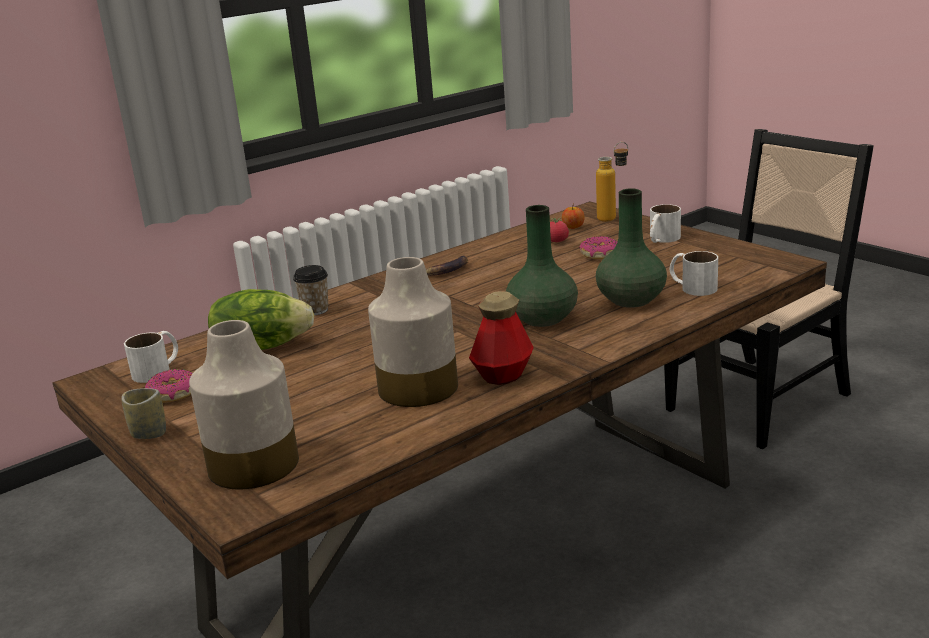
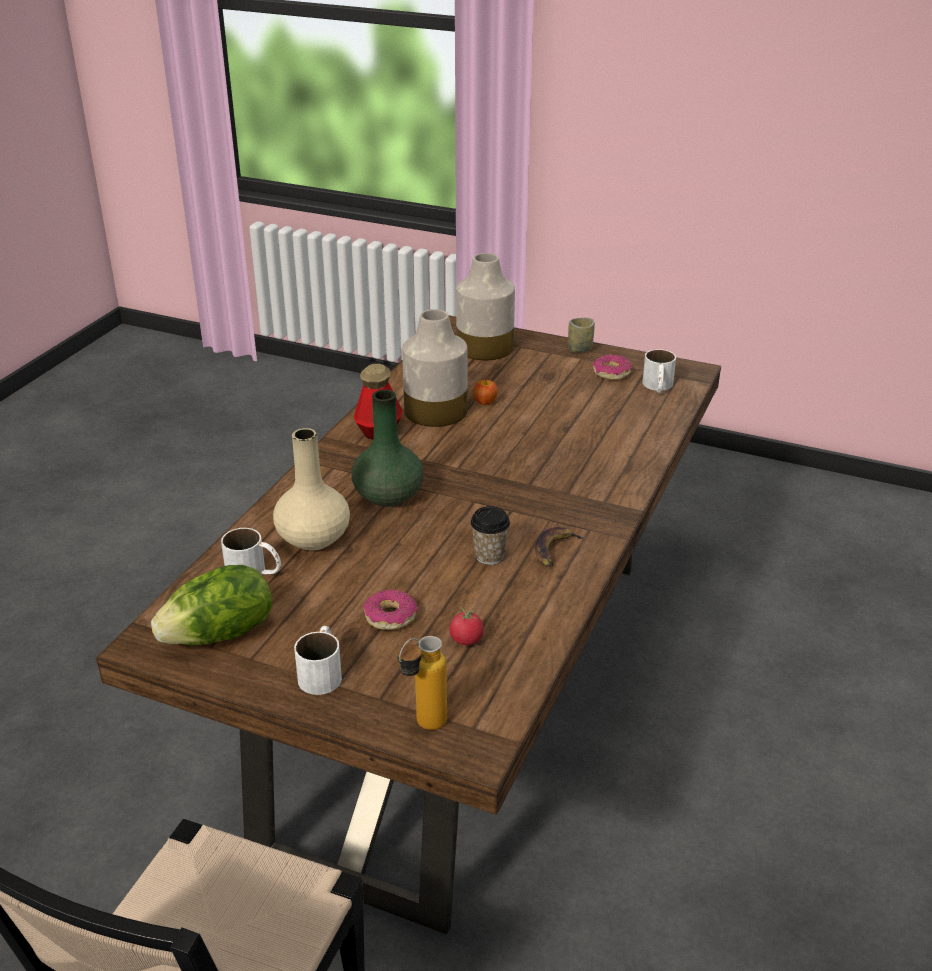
camera: 150 degrees right, 10 degrees up
(261, 346) = (609, 420): lettuce -> lettuce (220, 634)
(315, 310) = (621, 466): cup -> cup (489, 556)
(573, 227) = (468, 684): apple -> apple (485, 402)
(631, 300) = (313, 538): green vase -> beige vase

